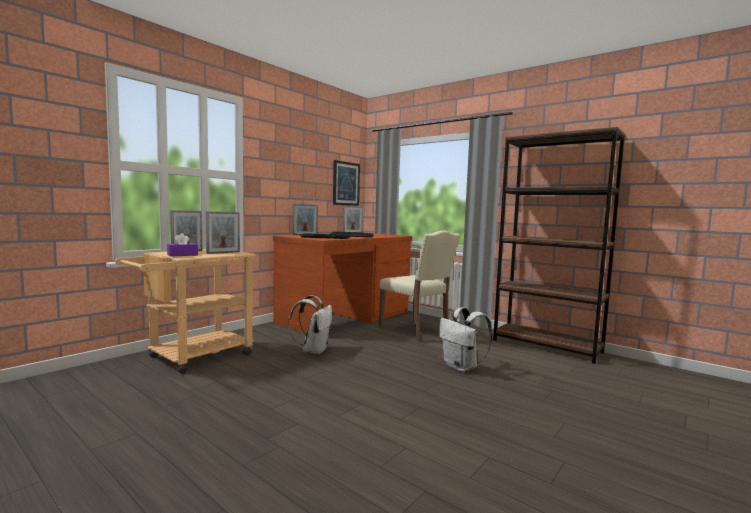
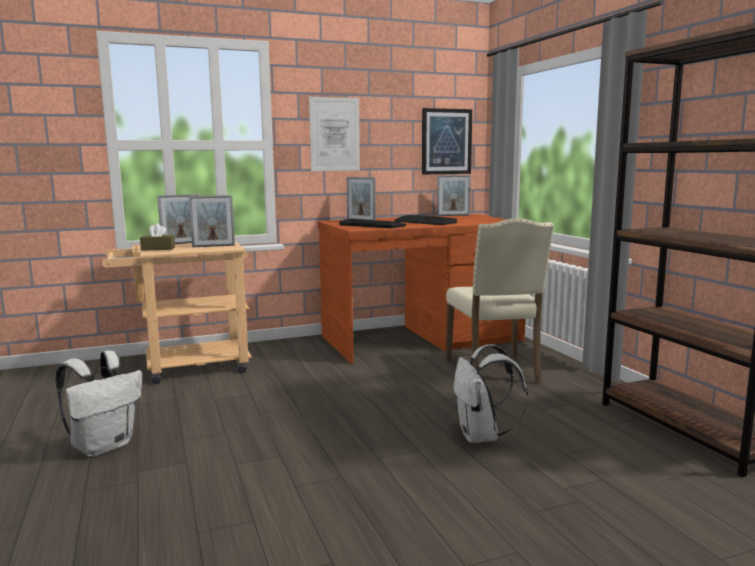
camera: 30 degrees right, 5 degrees up
(182, 255) = (158, 249): purple tissue box -> brown tissue box
(283, 172) = (334, 134): none -> picture
(313, 350) = (319, 379): white backpack -> white backpack (104, 446)

